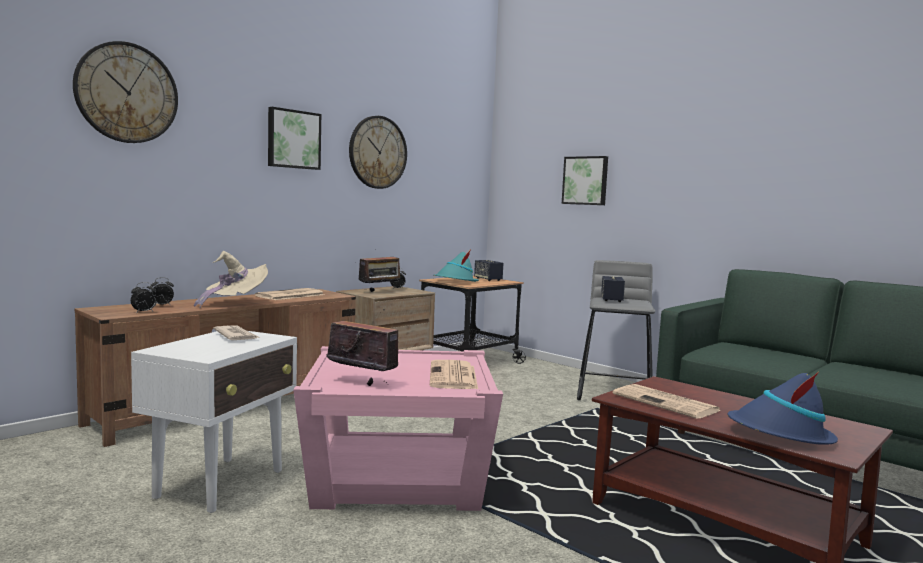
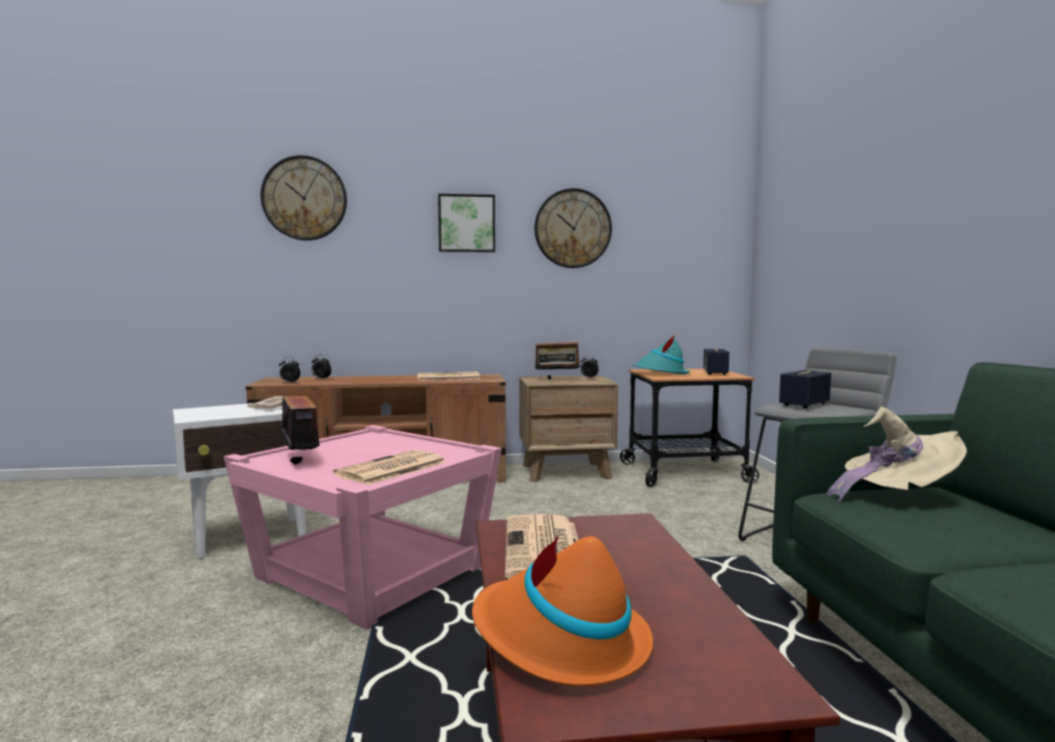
camera: 40 degrees right, 0 degrees up
(235, 303) = (376, 381): beige hat -> beige hat (894, 496)
(585, 180) = (836, 237): picture -> none
(780, 435) = (559, 641): blue hat -> orange hat

